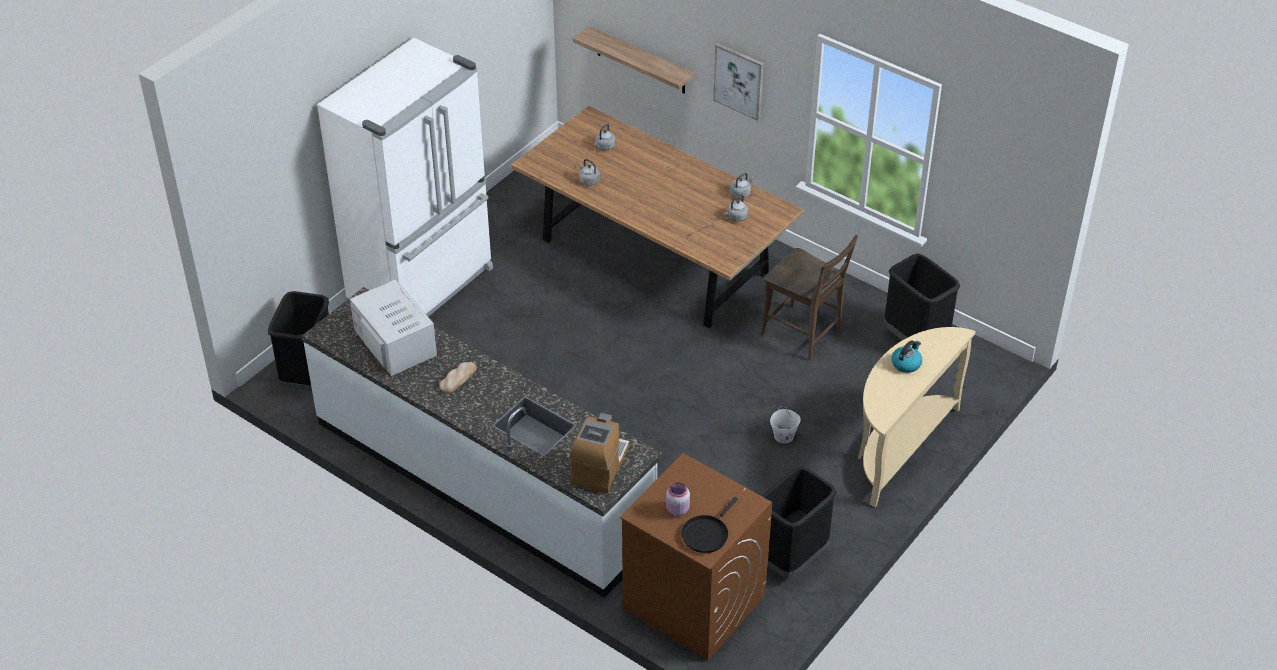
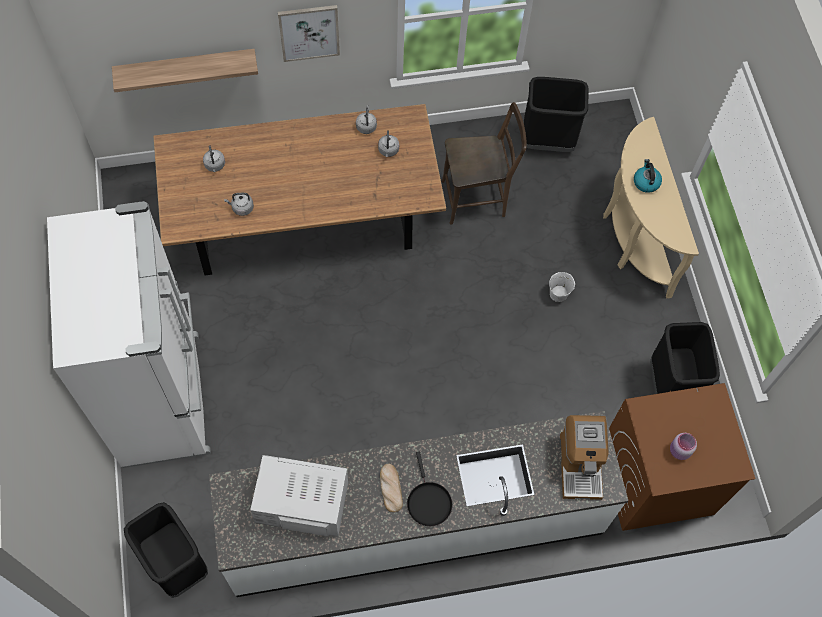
camera: 50 degrees left, 20 degrees up
(599, 466) = (580, 464): coffee machine -> coffee machine turned 150 degrees counterclockwise
(706, 534) = (720, 452): black frying pan -> black frying pan (428, 501)

